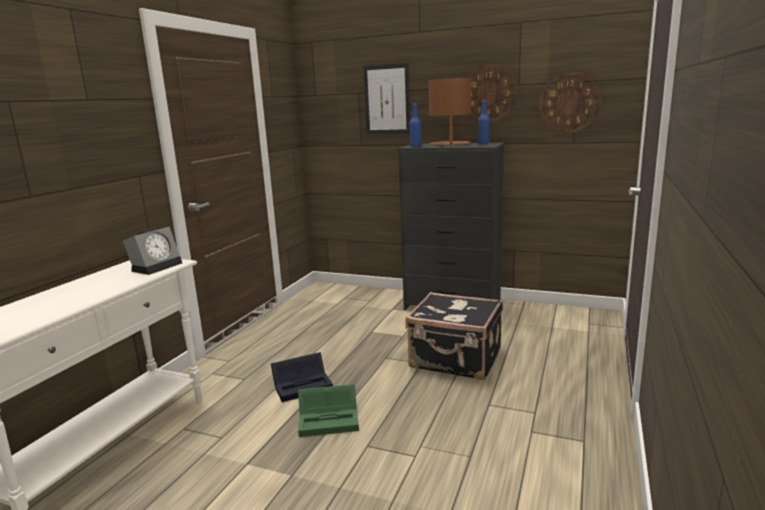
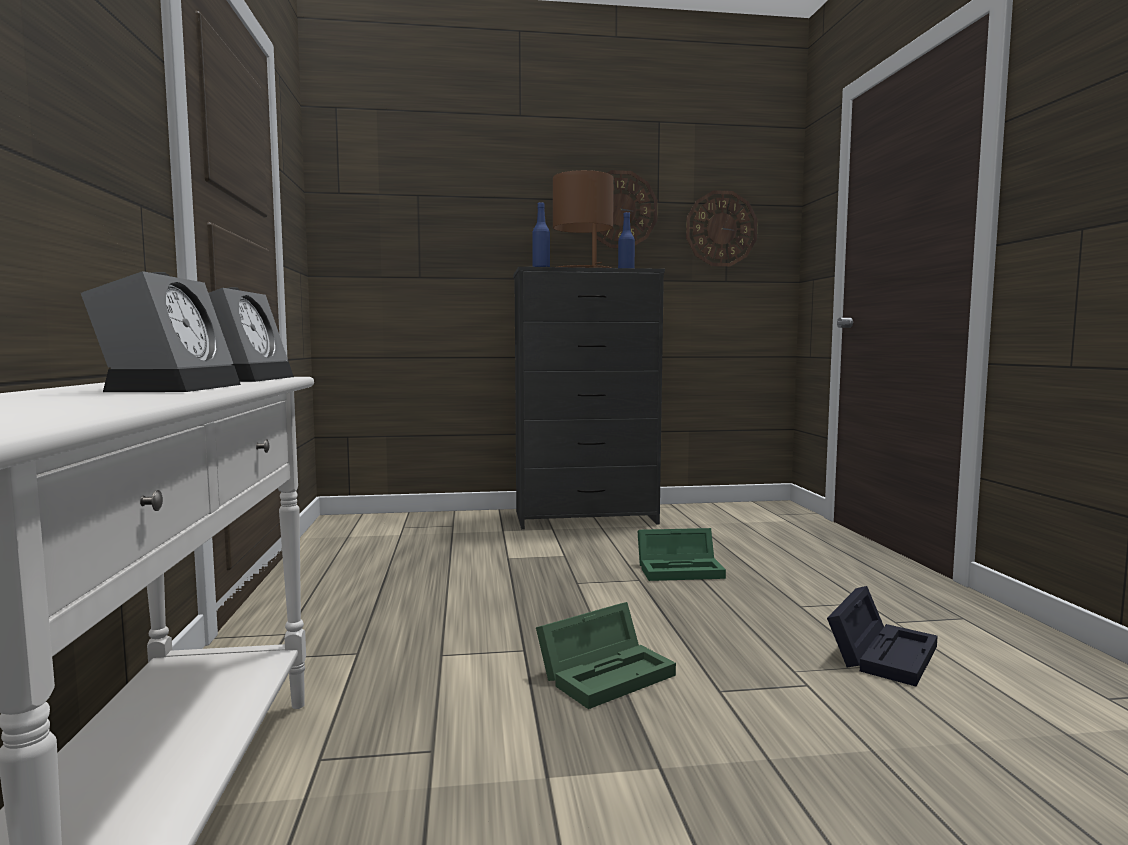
camera: 30 degrees left, 10 degrees down
(101, 287) = (172, 387): none -> alarm clock
(304, 385) = (490, 639): black storage box -> black storage box (882, 653)
(387, 99) = (467, 208): picture -> none
(456, 360) = (682, 569): black suitcase -> green storage box

